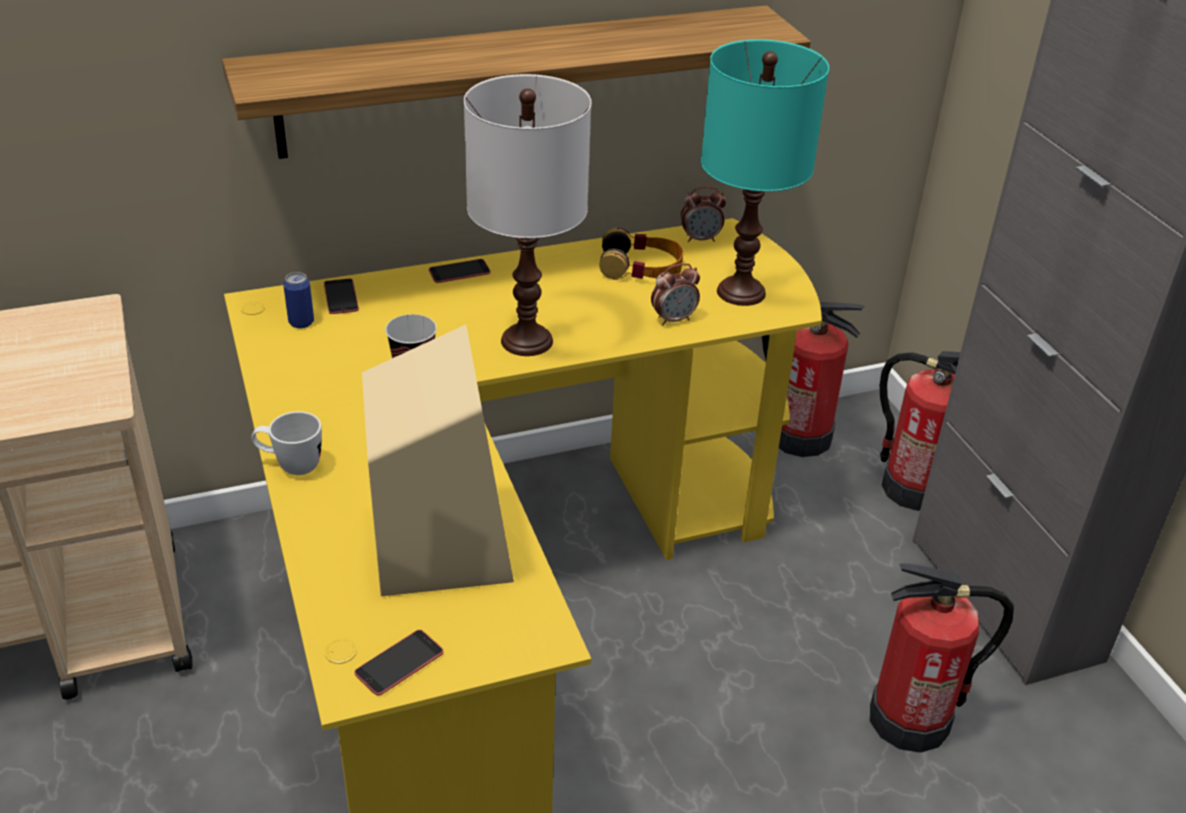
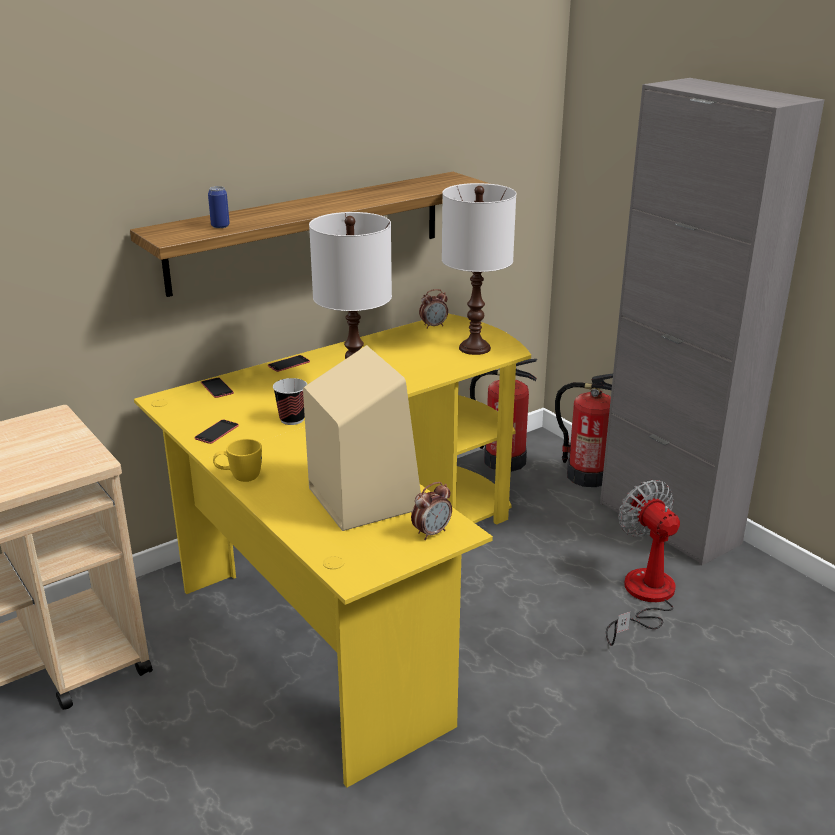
camera: 15 degrees left, 10 degrees down
(290, 466) = (239, 478): white mug -> yellow mug
(301, 322) = (198, 405): can -> can (220, 226)
(399, 663) = (375, 560): phone -> phone (216, 432)
(641, 267) = (405, 345): headphones -> none
(673, 319) = (441, 367): alarm clock -> alarm clock (431, 533)
(740, 292) = (474, 348): turquoise table lamp -> white table lamp
(911, 719) = (643, 597): fire extinguisher -> fan

